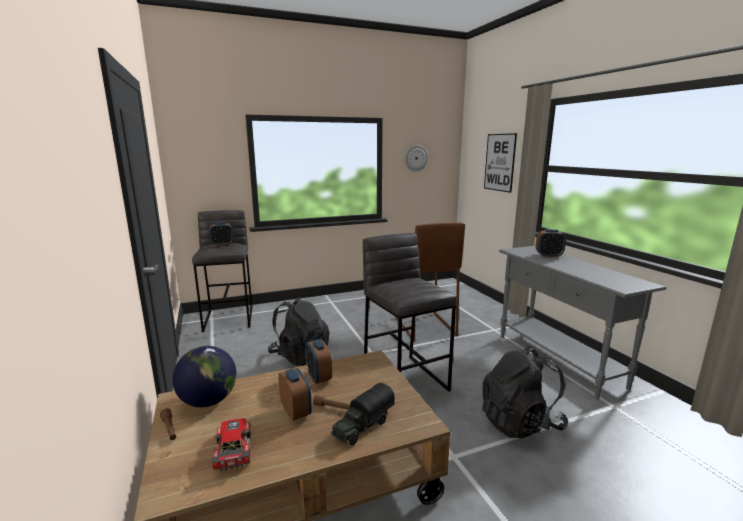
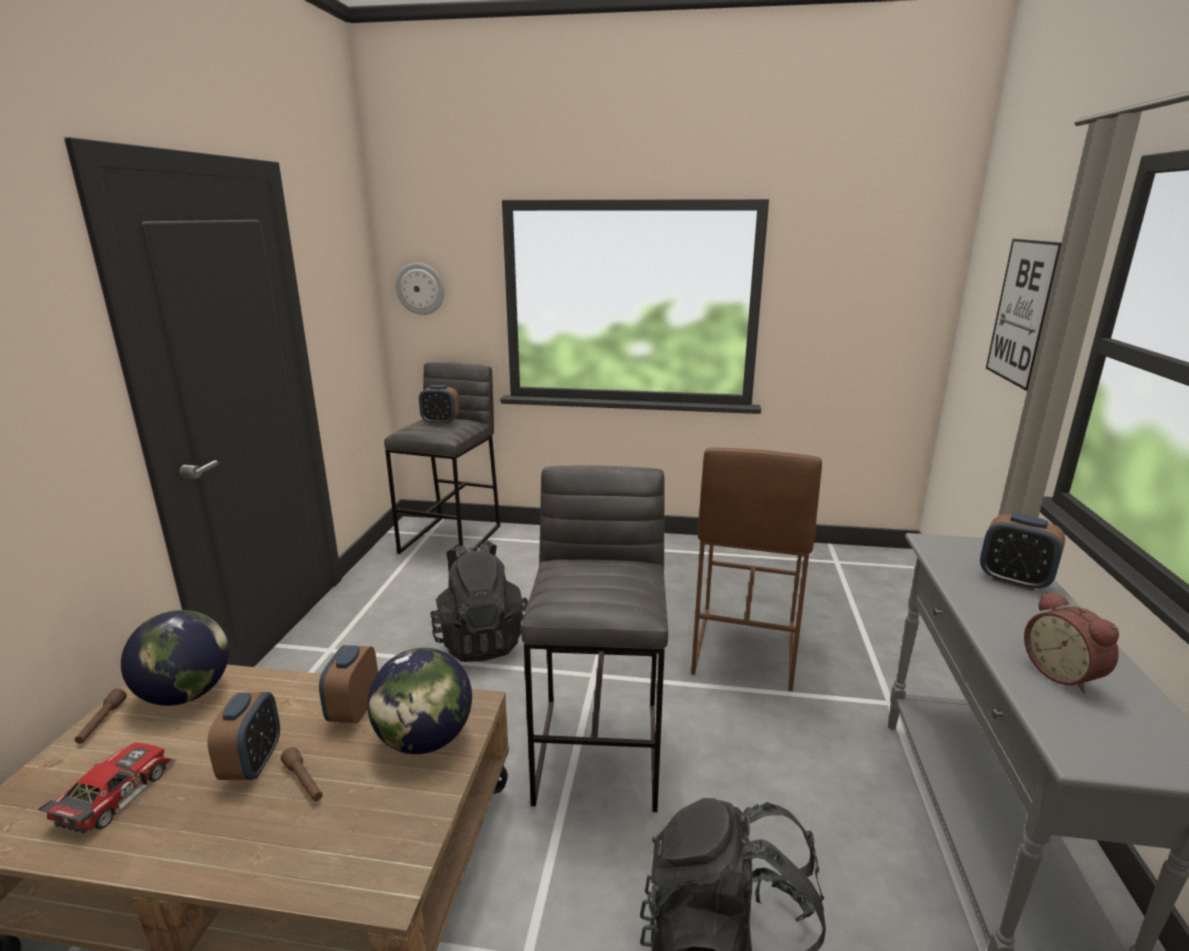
camera: 30 degrees right, 5 degrees up
(363, 426) = (297, 841): toy truck -> none
(369, 376) = (424, 740): none -> globe
(416, 158) = (843, 285): wall clock -> wall clock (420, 288)
(593, 273) = (1064, 674): none -> alarm clock

